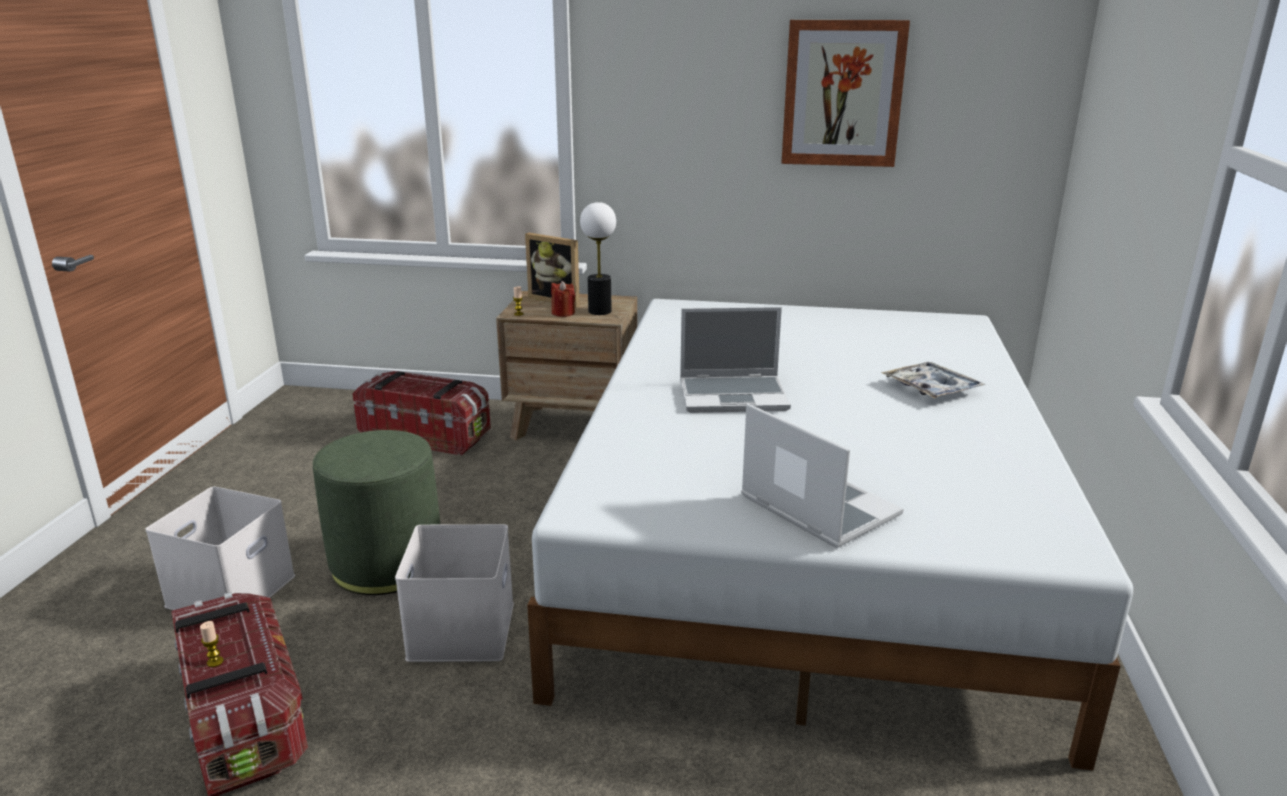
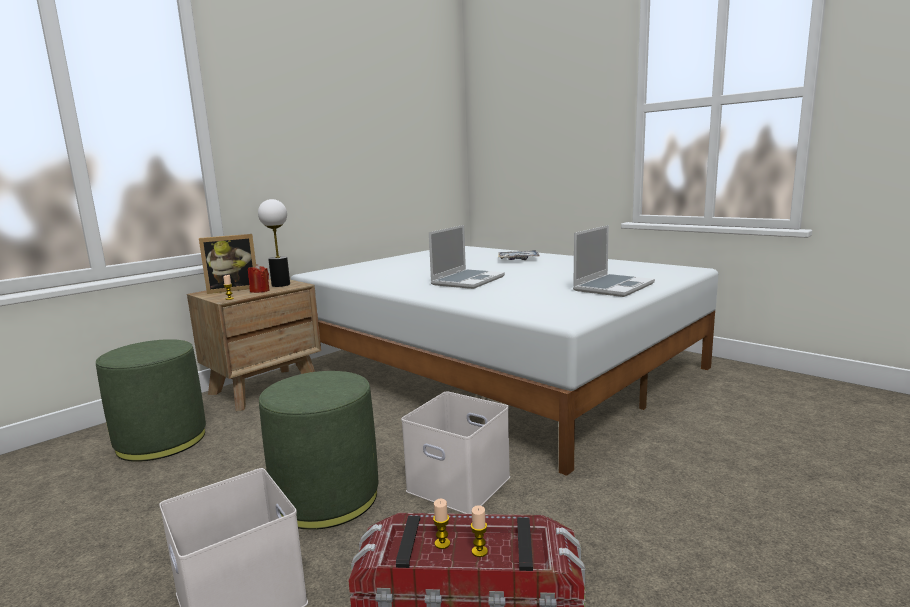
camera: 55 degrees left, 10 degrees down
(221, 638) = (442, 543): none -> candle
(426, 436) = (161, 441): storage box -> green ottoman
(816, 507) = (613, 287): laptop -> laptop turned 135 degrees clockwise
(842, 94) = (375, 126): picture -> none

